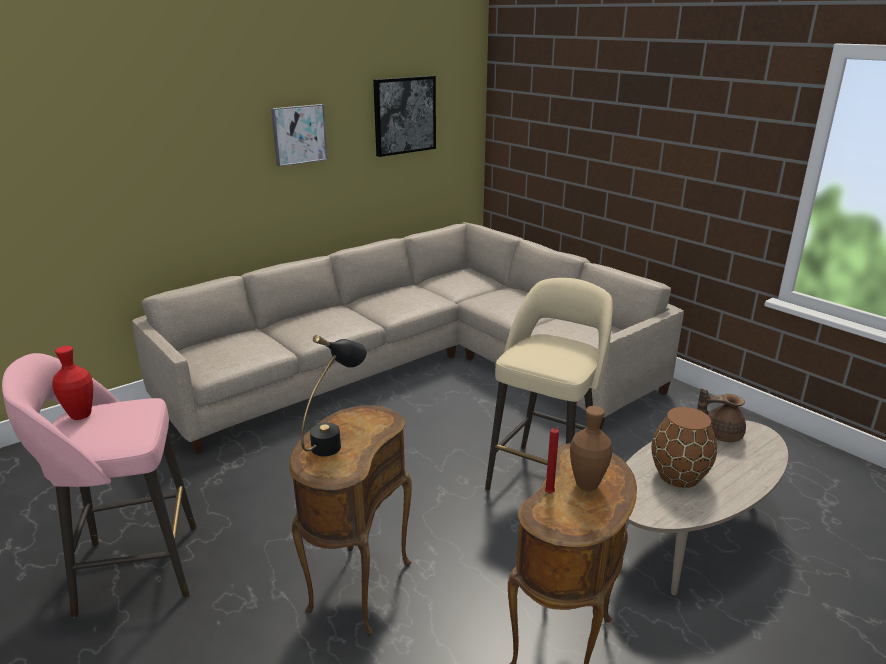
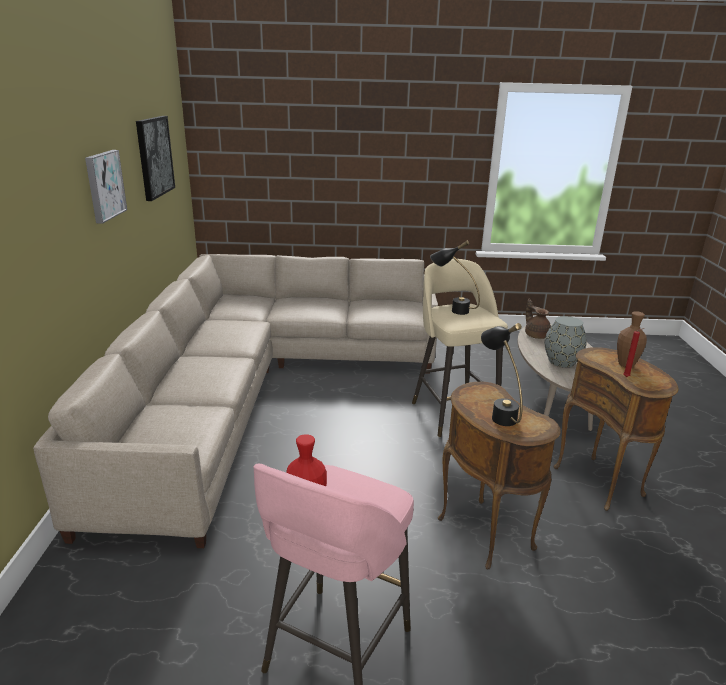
camera: 50 degrees left, 0 degrees up
(548, 342) = (452, 309): none -> black table lamp
(678, 475) = (561, 361): brown vase -> grey vase
(720, 434) = (536, 335): brown teapot -> brown teapot turned 105 degrees clockwise

